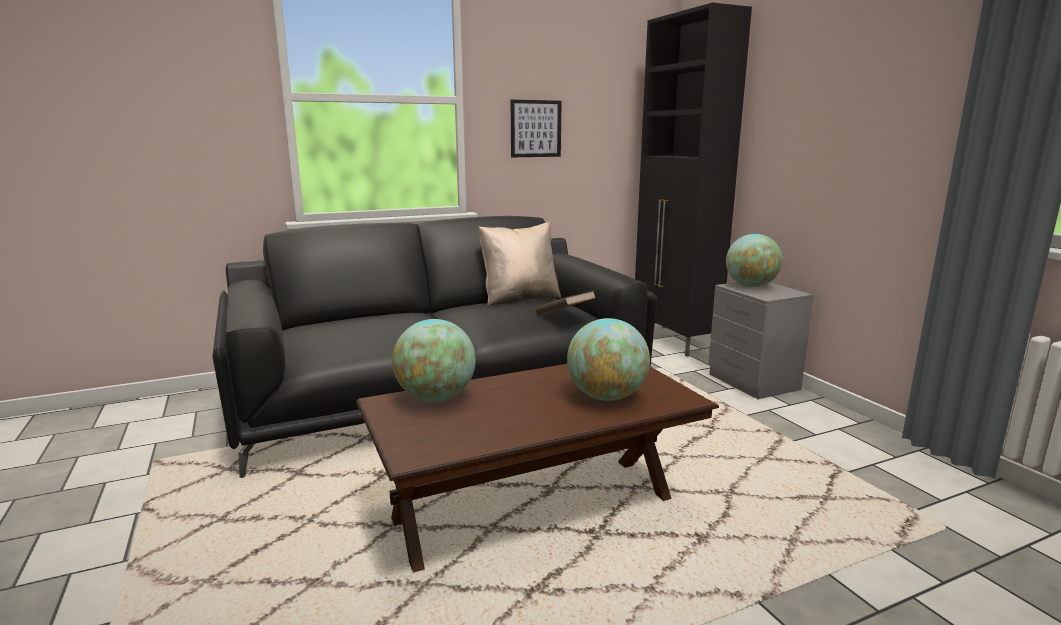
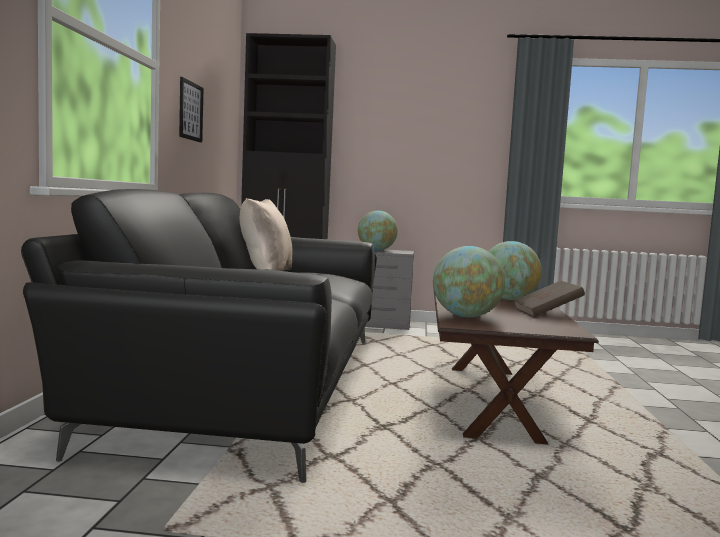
camera: 60 degrees left, 10 degrees down
(564, 316) = (344, 275): brown book -> brown book (547, 313)

